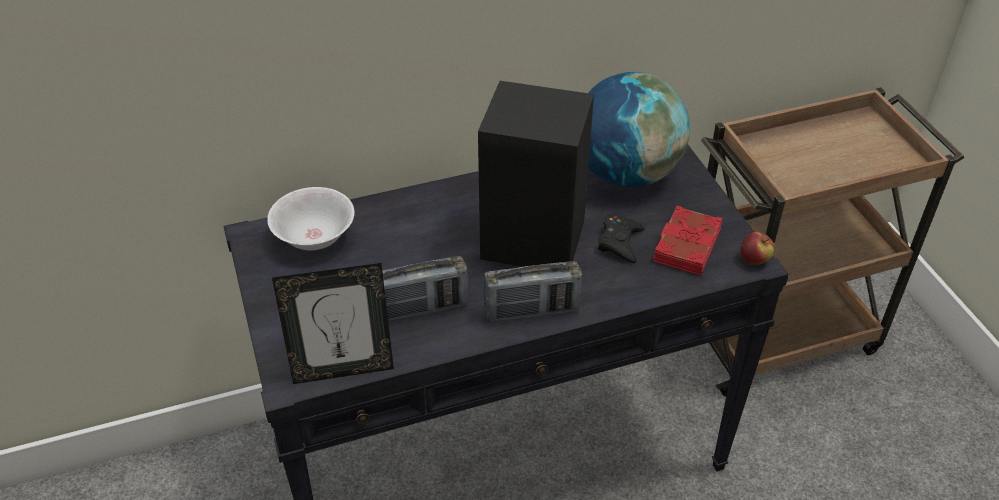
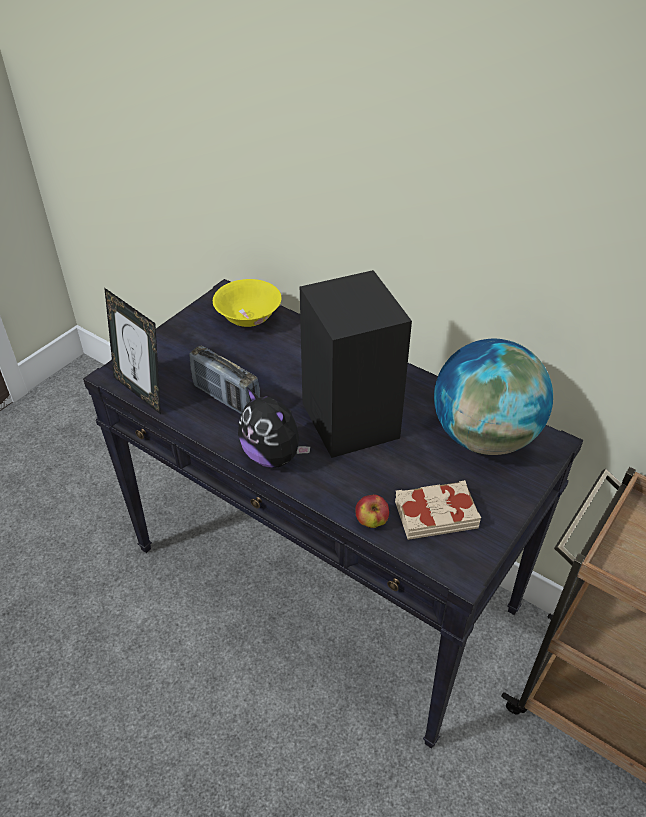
camera: 55 degrees right, 0 degrees up
(314, 237) = (248, 318): white bowl -> yellow bowl
(531, 311) = (273, 455): radio -> plush toy
(620, 243) = (396, 471): black game controller -> none
(686, 246) = (435, 514): red book -> beige book
(754, 260) = (465, 570): apple -> apple (371, 521)

